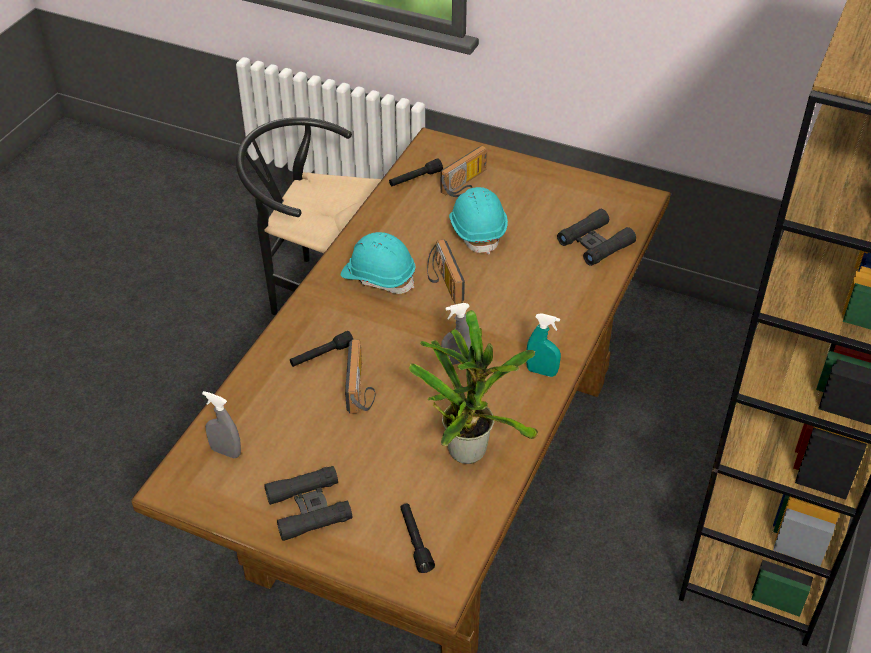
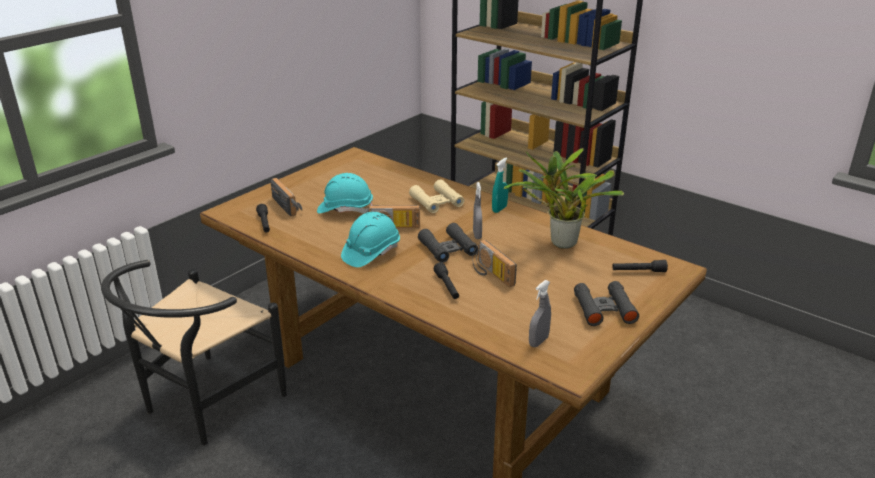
camera: 75 degrees left, 15 degrees down
(362, 389) = (490, 274): radio -> radio turned 135 degrees counterclockwise
(535, 306) = (436, 202): none -> beige binoculars
(595, 243) = (387, 174): black binoculars -> black binoculars (448, 248)

